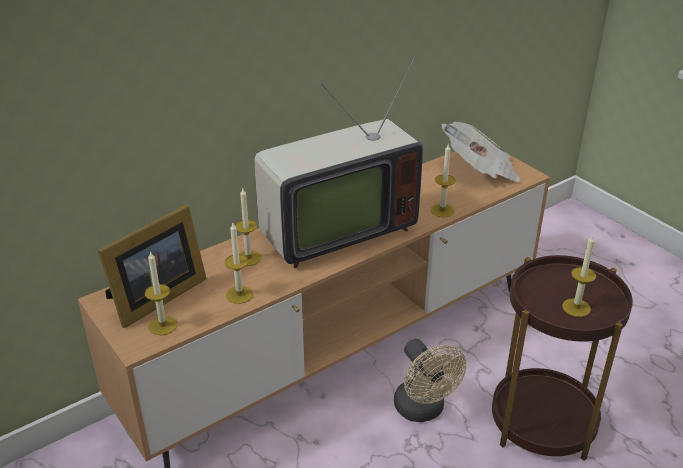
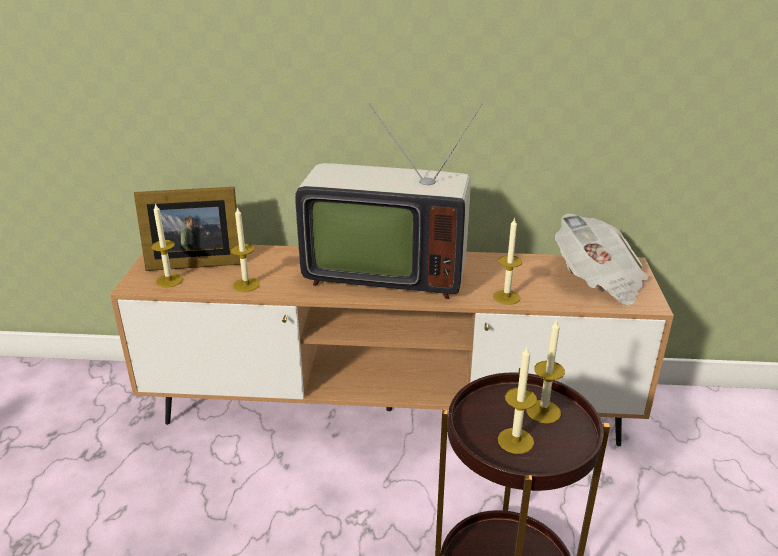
camera: 40 degrees right, 5 degrees down
(248, 258) = (291, 264): candle -> candle (543, 411)
(423, 410) = (401, 497): beige fan -> none

